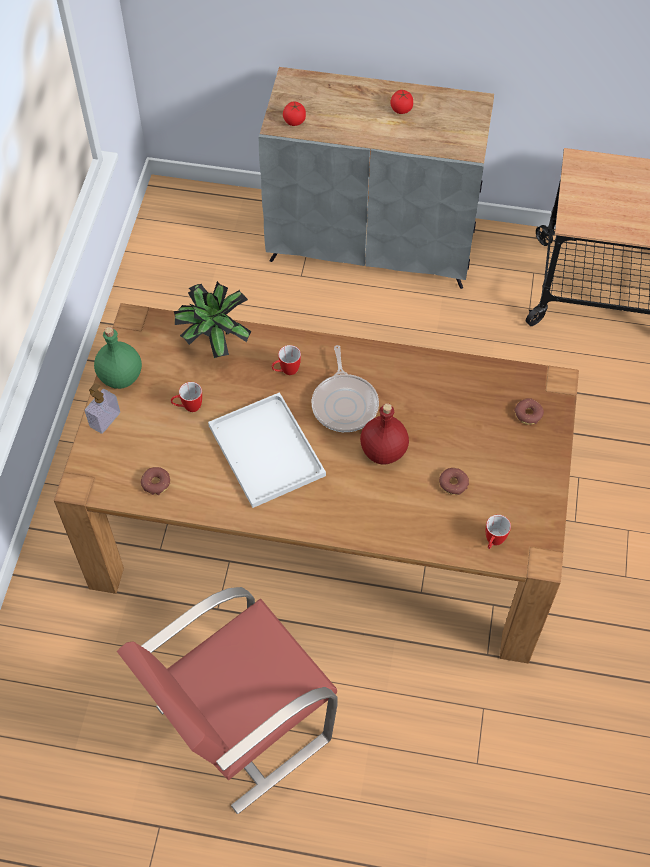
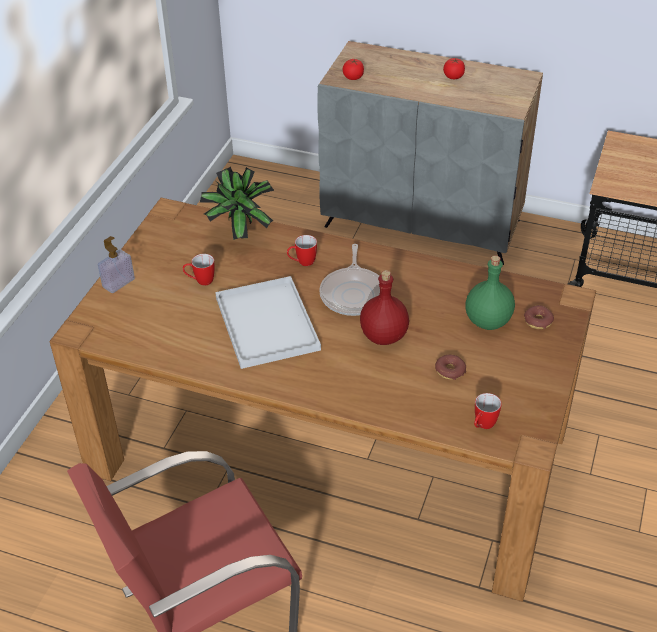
camera: 10 degrees right, 15 degrees down
(120, 377) = (143, 252): green bottle -> green bottle (487, 321)
(156, 483) = (152, 338): donut -> none

